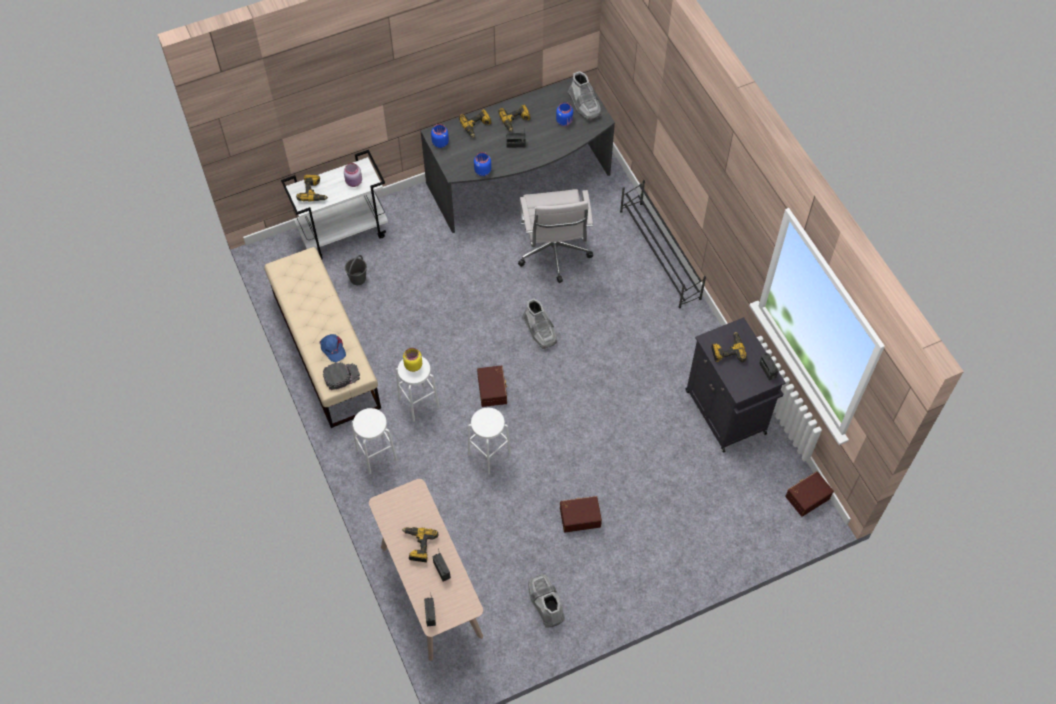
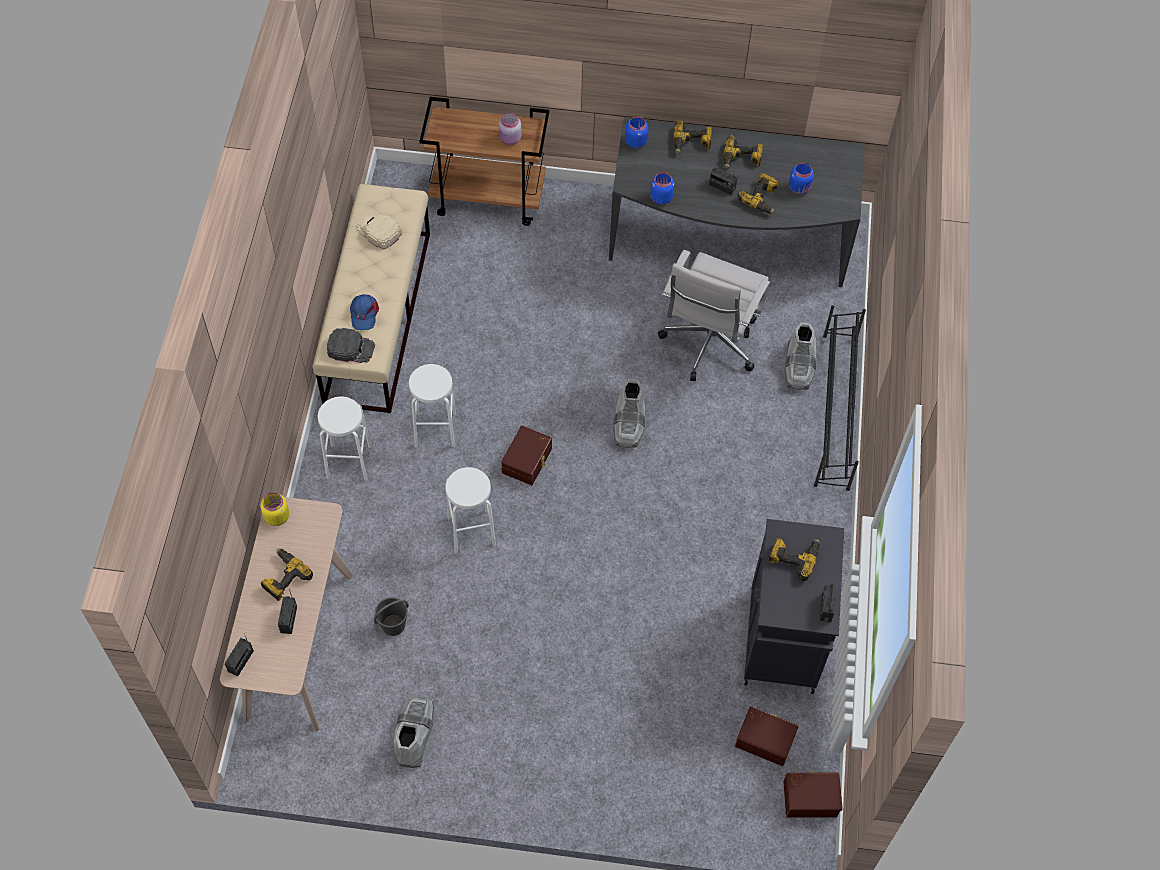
camera: 30 degrees right, 0 degrees up
(302, 290) = (378, 232): none -> beige cap
(314, 192) = (458, 128): power drill -> power drill (762, 199)
(344, 232) = (489, 198): white cart -> brown cart
(358, 278) = (468, 257): grey bucket -> grey bucket (394, 625)
(413, 365) = (432, 377): yellow jar -> yellow jar (277, 516)
(580, 516) = (522, 660): brown storage box -> brown storage box (765, 738)
(584, 105) = (838, 180): grey boot -> grey boot (799, 366)

